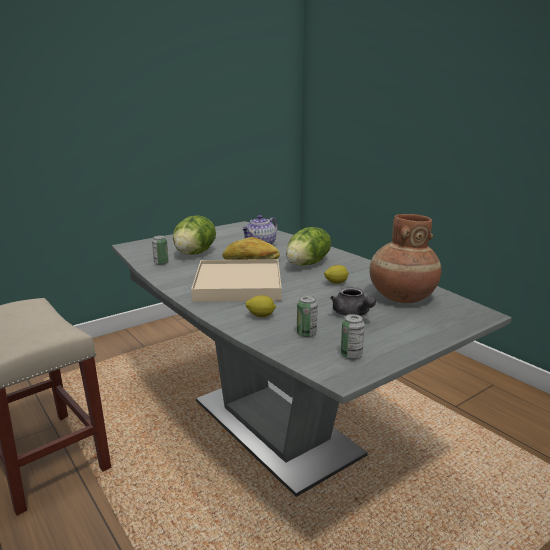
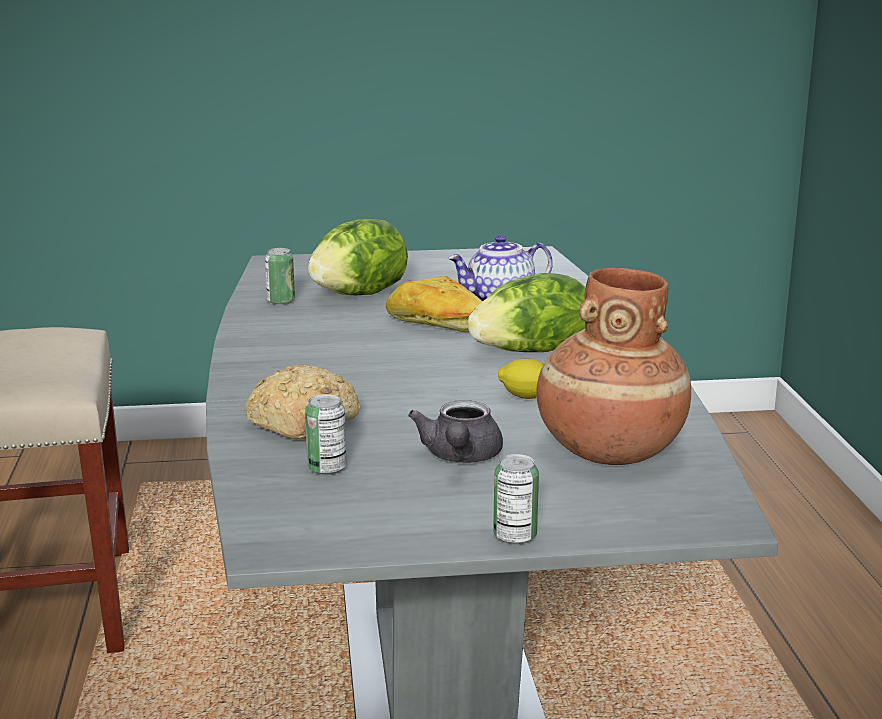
camera: 30 degrees right, 0 degrees up
(238, 285) = (345, 364): beige tray -> none
(261, 316) = (300, 423): lemon -> bread
(351, 355) = (341, 520): can -> can (515, 536)

